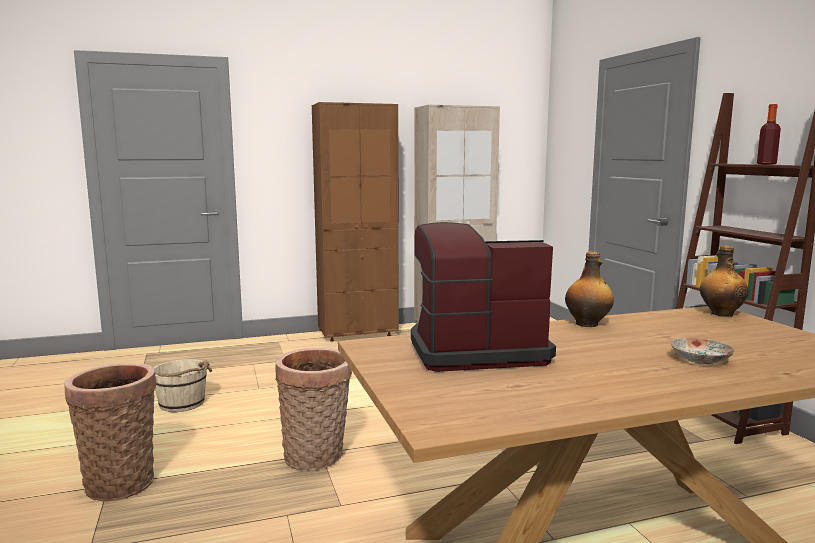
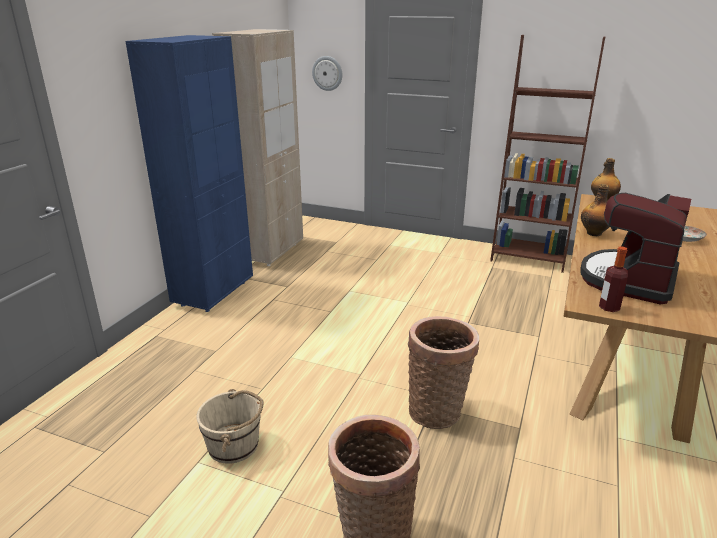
camera: 50 degrees left, 15 degrees up
(358, 334) = (214, 293): brown cabinet -> blue cabinet
(568, 157) = (327, 73): none -> wall clock
(766, 164) = (558, 90): bottle -> bottle (609, 307)

